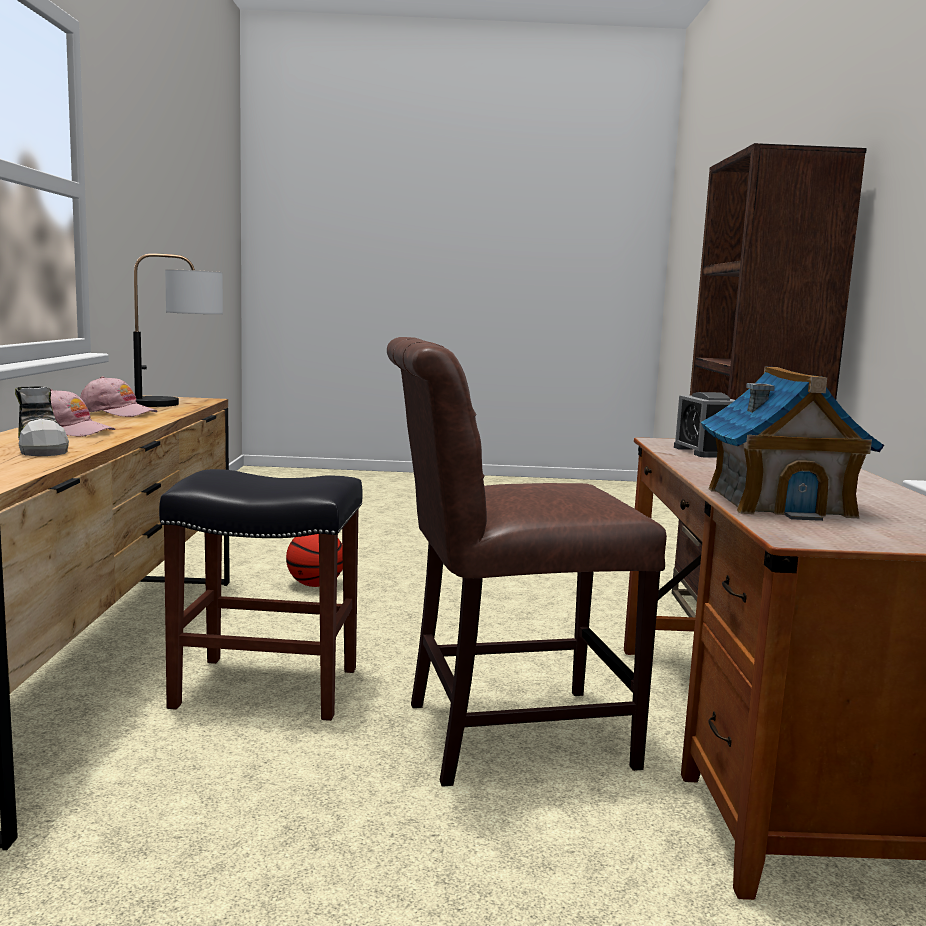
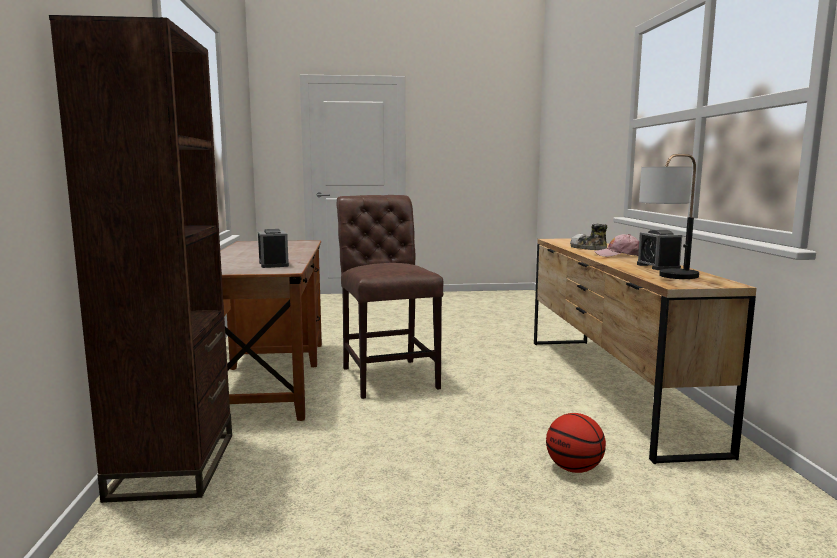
camera: 175 degrees right, 0 degrees up
(117, 412) = (658, 266): pink cap -> alarm clock
(270, 687) = (511, 386): black stool -> none
(504, 734) = (388, 375): brown chair -> brown chair turned 90 degrees counterclockwise
(779, 502) = (292, 247): toy house -> none

